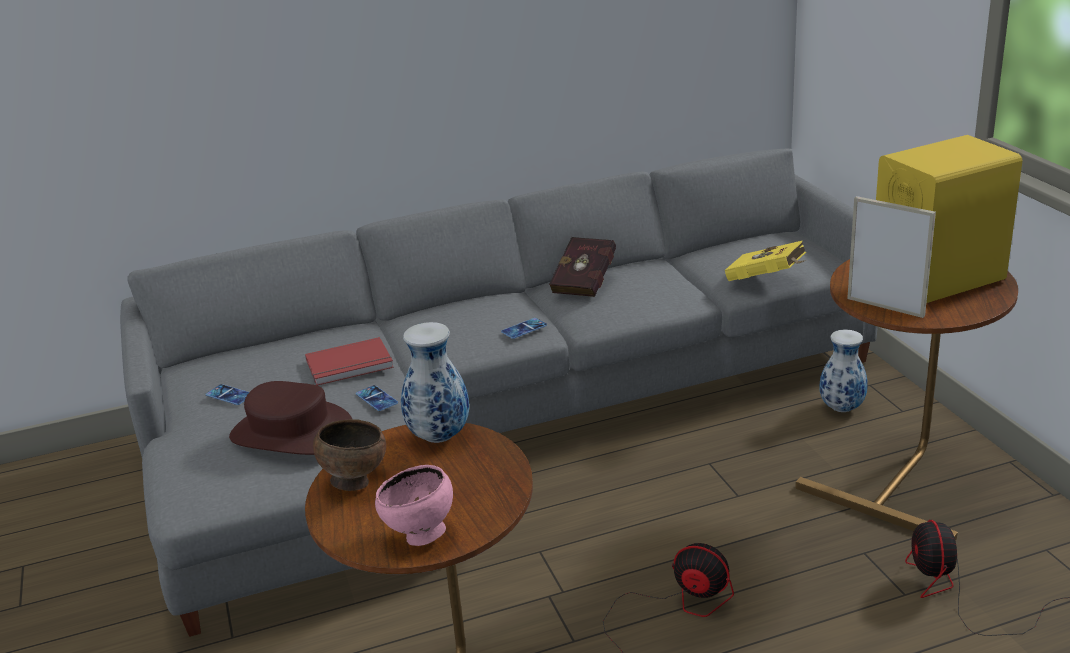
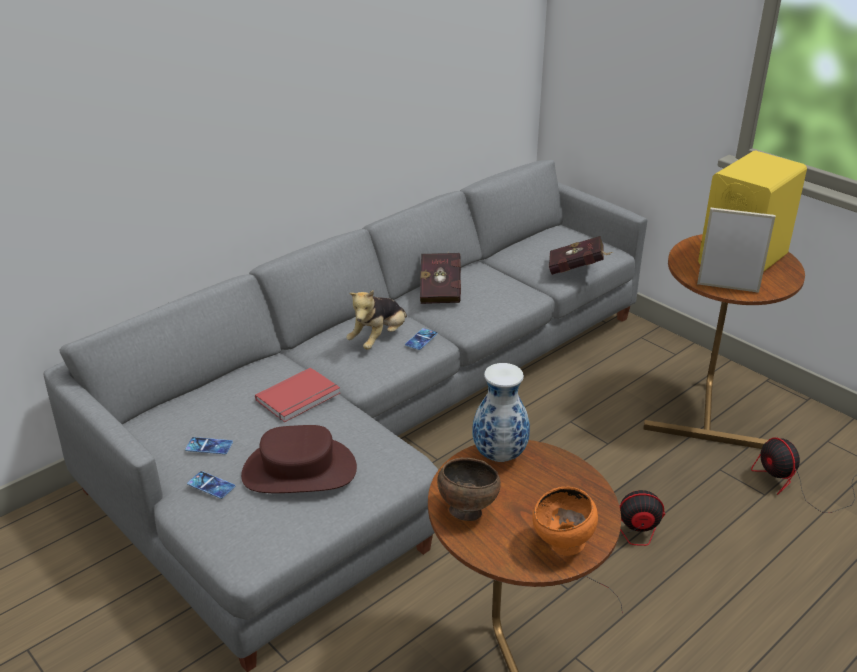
camera: 25 degrees left, 5 degrees up
(376, 398) = (347, 424): phone -> phone (211, 485)
(420, 536) = (562, 546): pink bowl -> orange bowl
(481, 322) = (379, 339): none -> plush toy
(767, 280) = (577, 270): yellow book -> red book
(842, 408) = (634, 359): vase -> none

